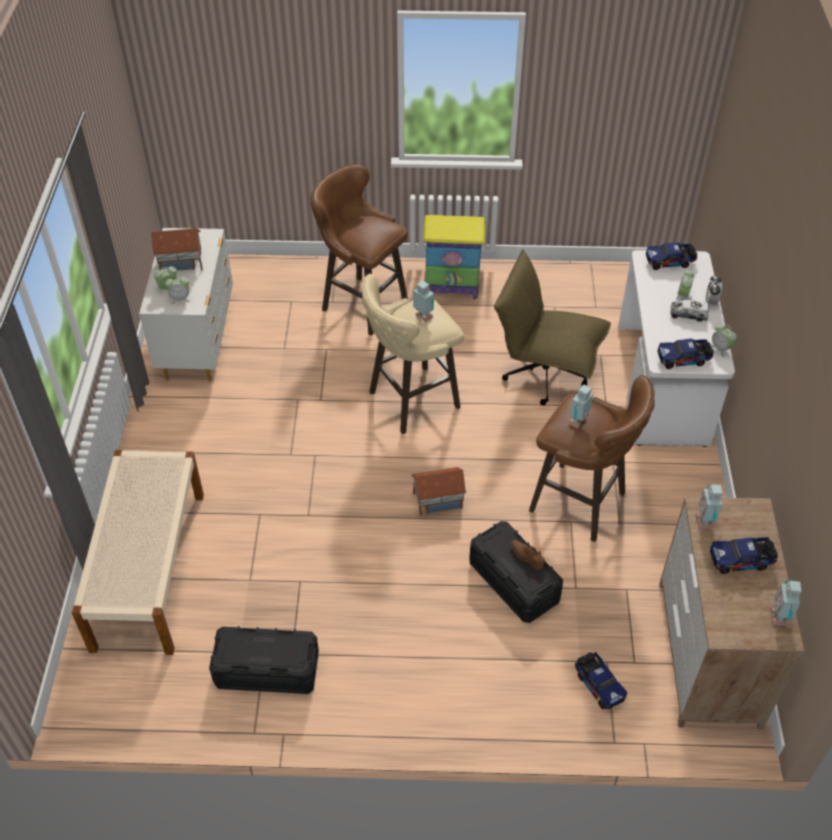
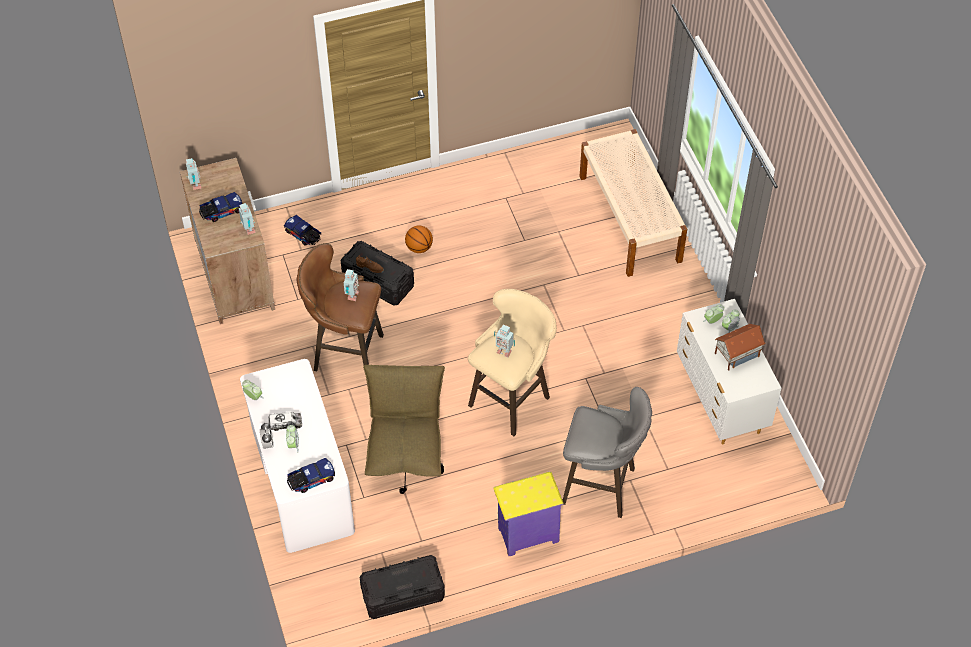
camera: 160 degrees right, 5 degrees up
(267, 670) = (515, 184): black storage box -> black storage box (402, 594)
(361, 304) = (602, 486): brown stool -> grey stool
(437, 500) = (454, 323): toy house -> none
(442, 613) = (419, 248): none -> basketball
(546, 374) = (406, 461): beige office chair -> beige office chair turned 90 degrees counterclockwise
(684, 359) = (282, 378): toy truck -> none

